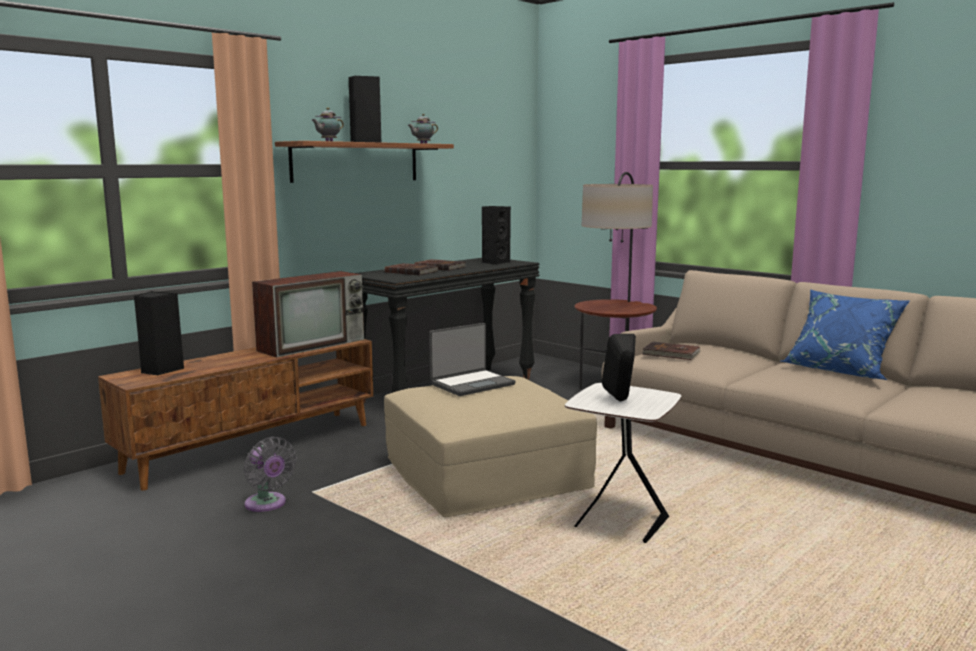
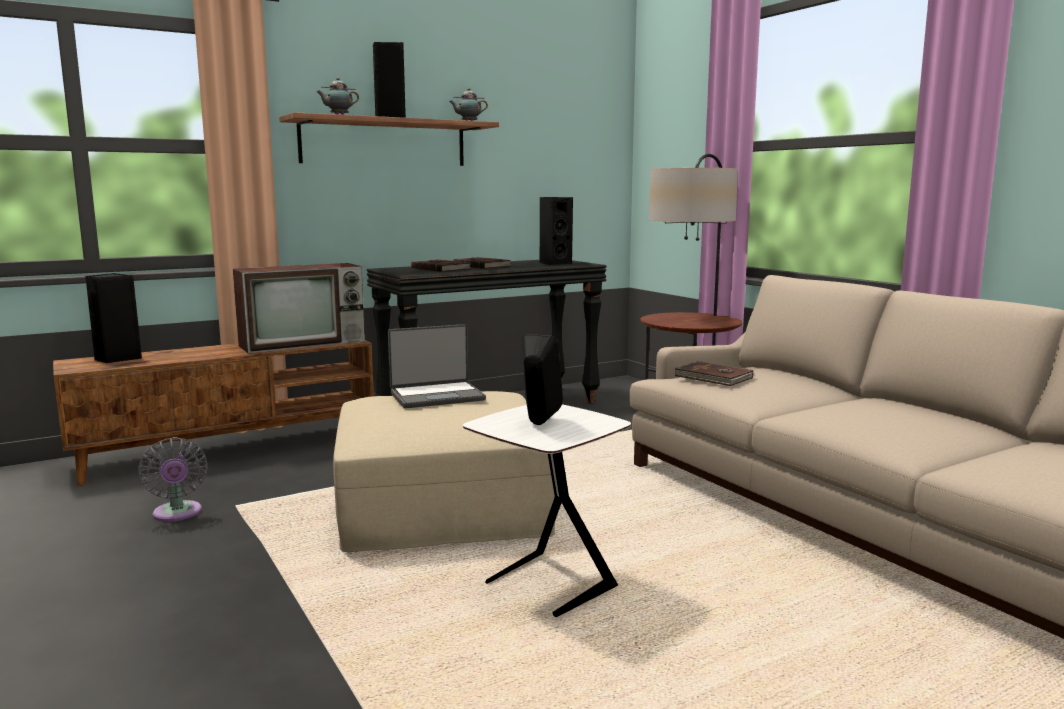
camera: 15 degrees right, 0 degrees up
(840, 370) = (929, 412): blue pillow -> none

